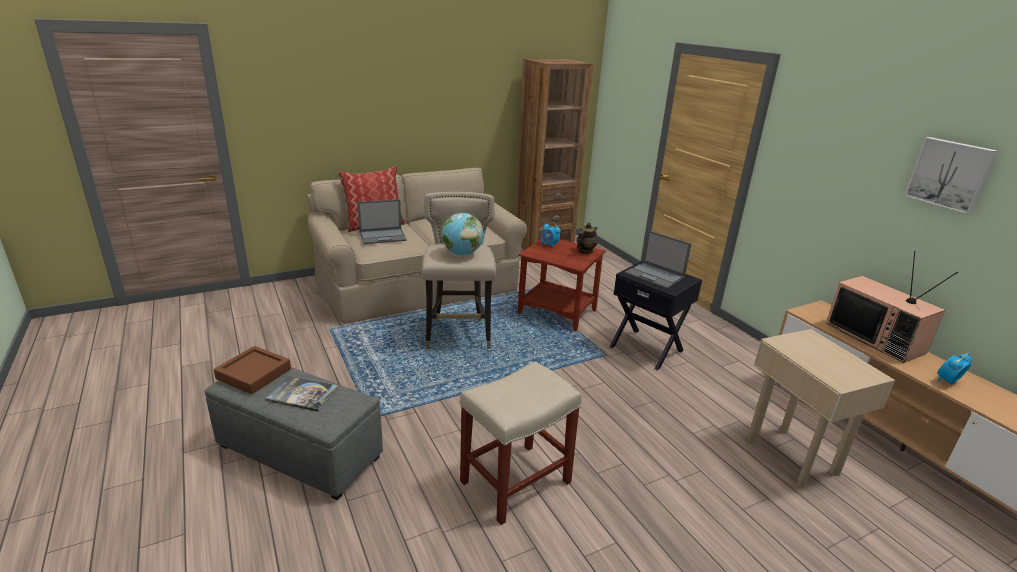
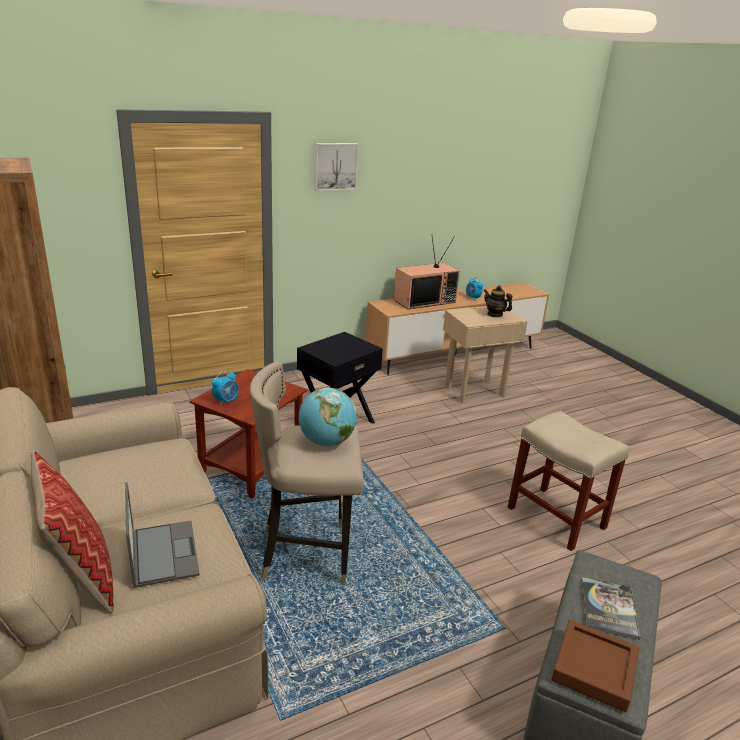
camera: 90 degrees left, 0 degrees up
(585, 251) = (250, 380): teapot -> teapot (495, 314)
(655, 275) = (339, 349): laptop -> none
(950, 174) = (421, 180): picture -> picture (335, 166)

